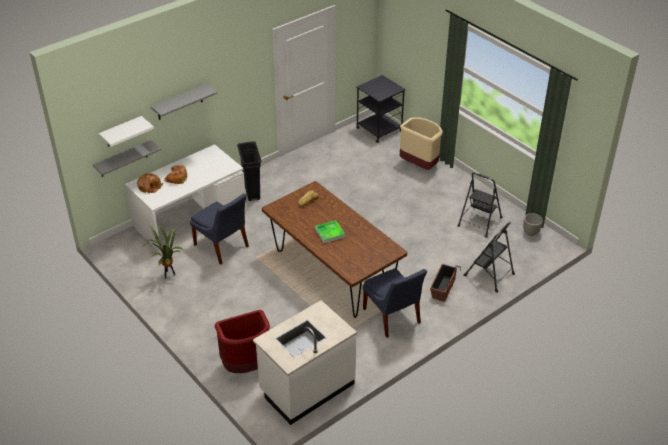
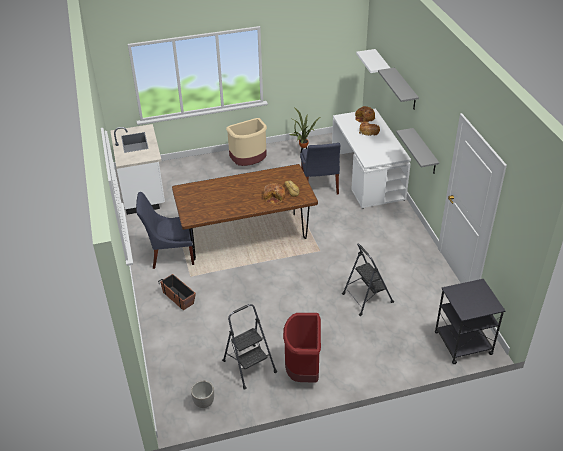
camera: 115 degrees right, 0 degrees up
(123, 159) = (379, 88): grey shelf -> grey shelf (425, 152)
(222, 247) = (319, 186): blue chair -> blue chair turned 75 degrees counterclockwise
(247, 365) = (185, 171): red trash can -> red trash can (303, 370)
(252, 192) = (387, 217): black trash can -> none
(325, 208) = (274, 197): none -> bread
(330, 233) = (239, 190): tray -> none
(419, 164) = (375, 354): beige trash can -> beige trash can (249, 163)
(490, 275) = (170, 338): black step ladder -> black step ladder (366, 298)

